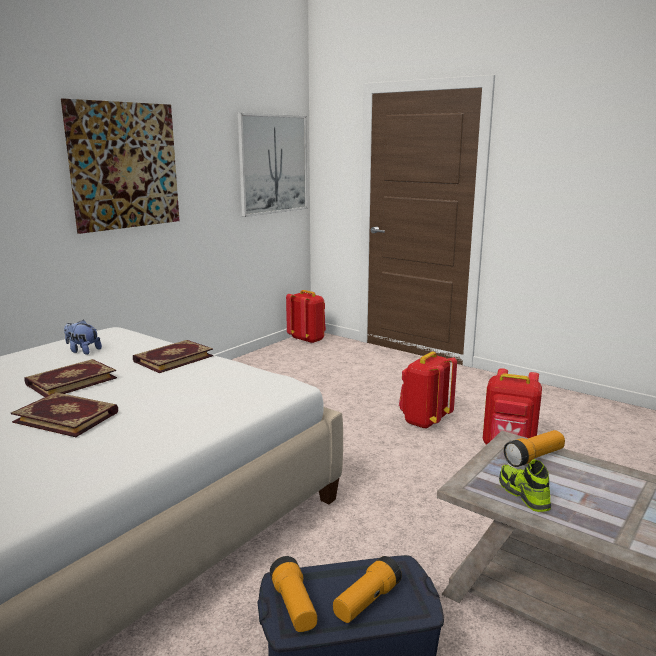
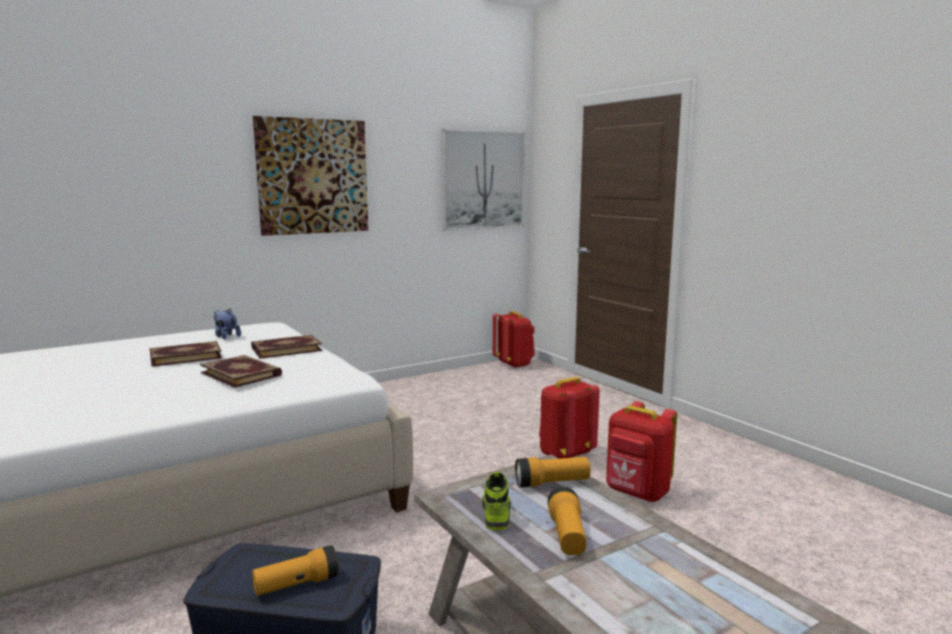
camera: 20 degrees right, 5 degrees down
(67, 417) = (146, 380): book -> book (242, 374)
(294, 606) = (233, 573): flashlight -> flashlight (567, 535)

